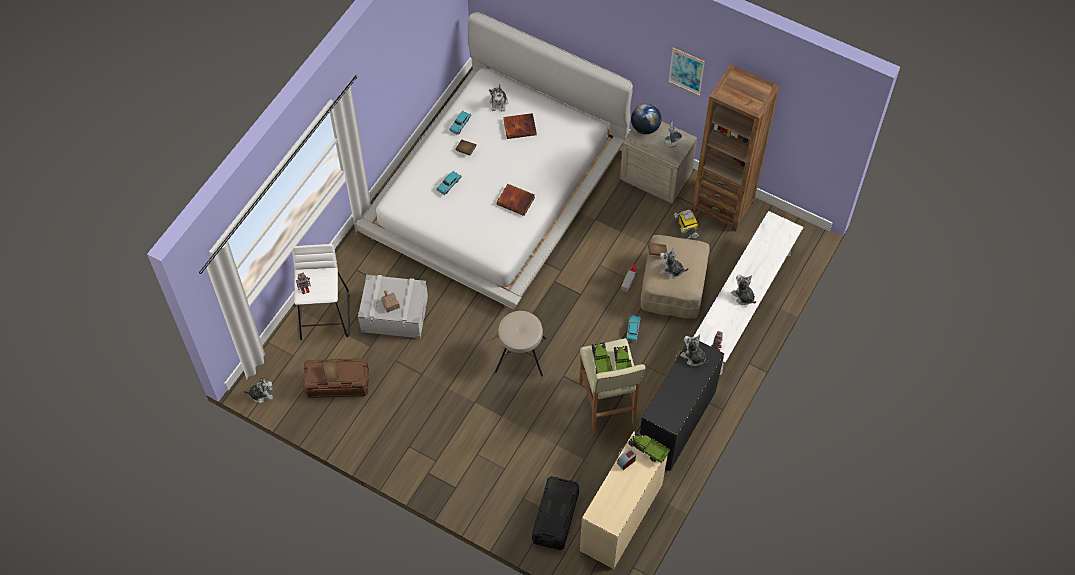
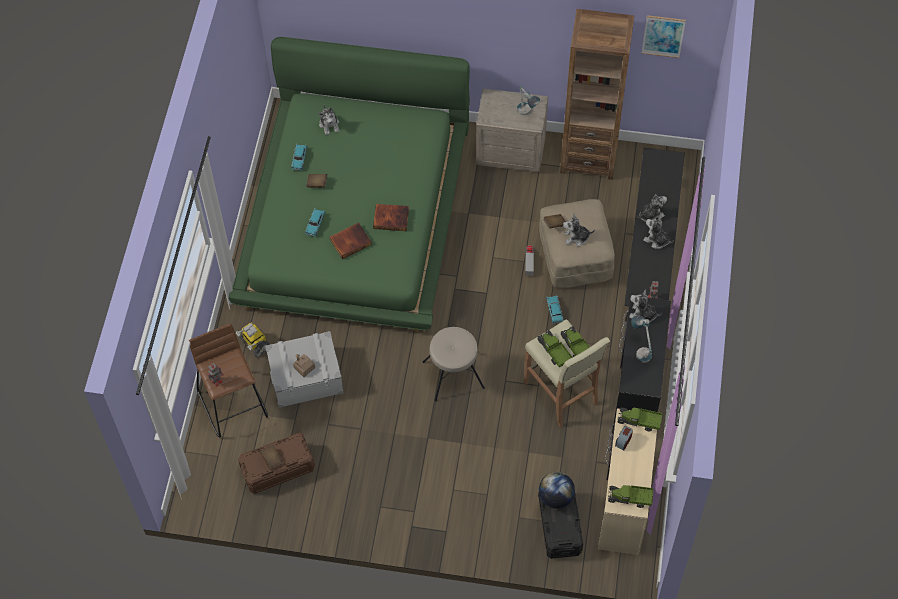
camera: 20 degrees left, 0 degrees up
(261, 394) = (202, 507): plush toy -> plush toy (650, 215)
(325, 315) = (233, 403): white stool -> brown stool
(496, 188) = (354, 214): white bed -> green bed
(520, 126) = (362, 142): book -> book (350, 241)
(610, 514) = (630, 498): none -> toy truck
(645, 128) = (492, 103): globe -> globe (555, 497)
(677, 387) = (640, 349): none -> table lamp
(686, 71) = (526, 30): picture -> picture (663, 36)
(686, 229) = (563, 193): toy robot -> toy robot (254, 343)
(742, 306) = (651, 252): white bench -> black bench

